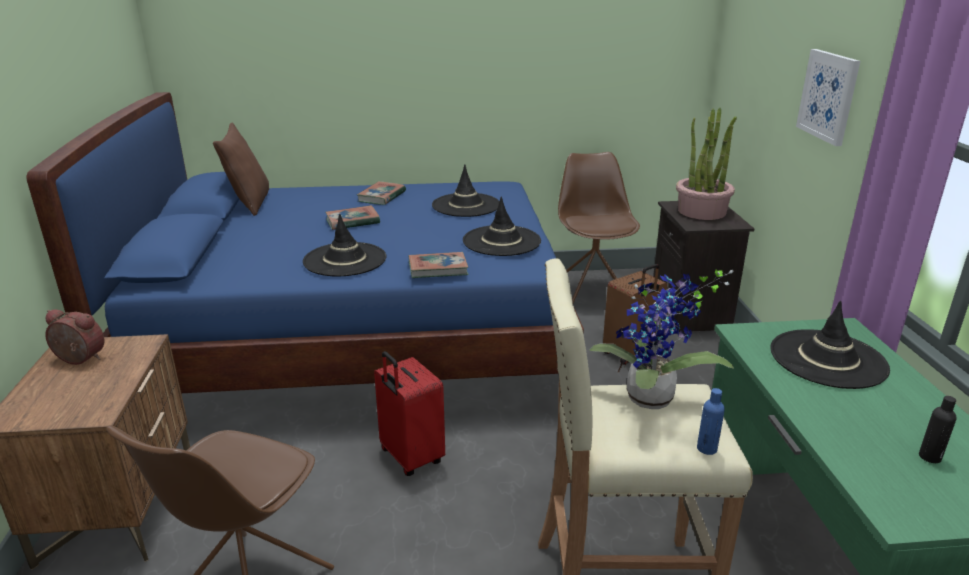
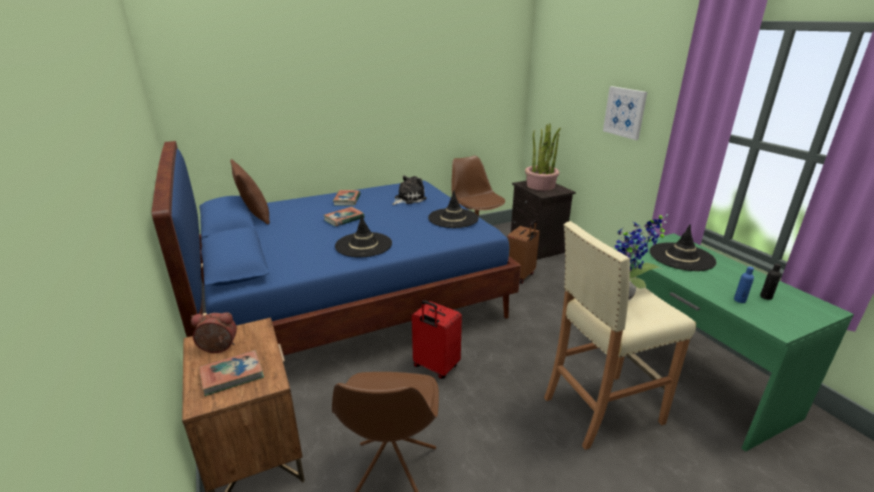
camera: 20 degrees left, 0 degrees up
(438, 269) = (430, 241): book -> book (232, 375)
(466, 205) = (408, 199): black hat -> plush toy
(706, 448) = (670, 316): blue bottle -> blue bottle (739, 300)

